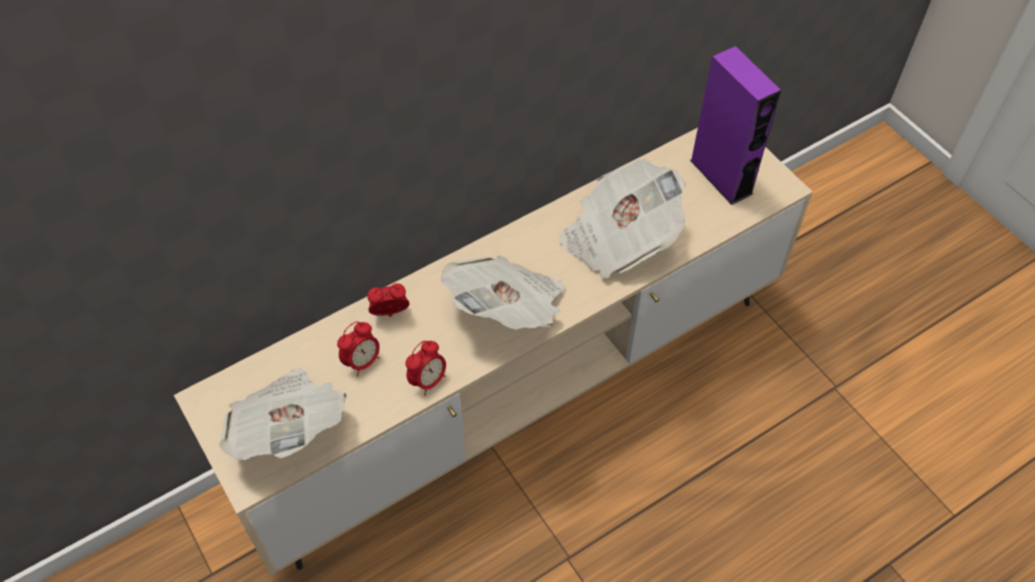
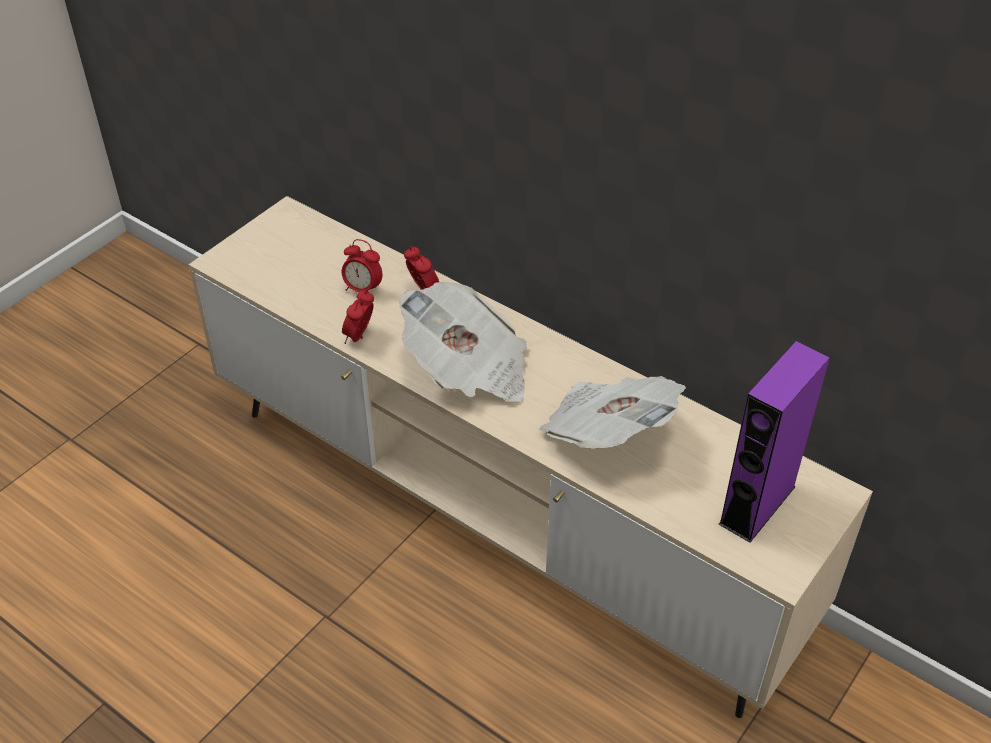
camera: 70 degrees right, 10 degrees down
(289, 428) = (277, 267): newspaper -> none
(428, 380) = (360, 337): alarm clock -> alarm clock turned 90 degrees clockwise

